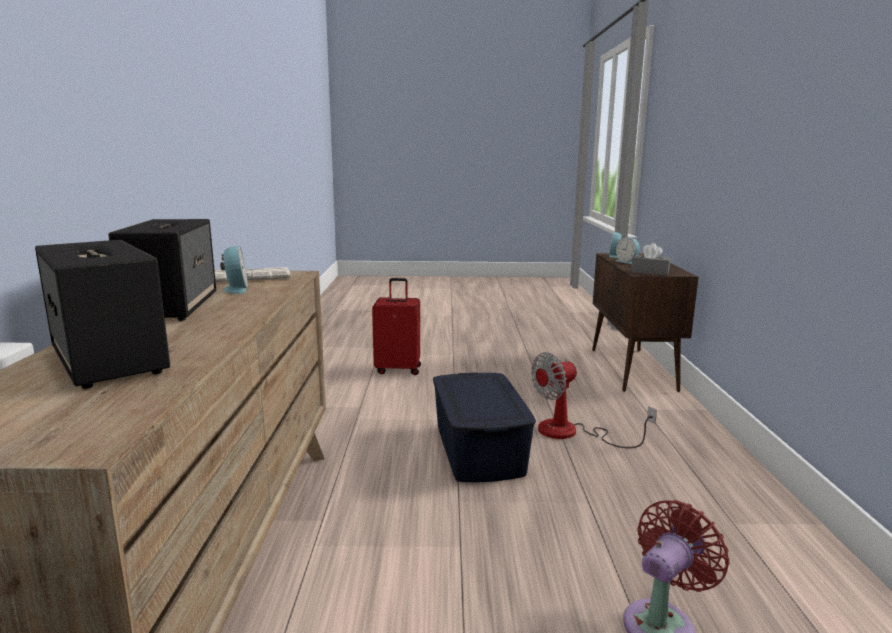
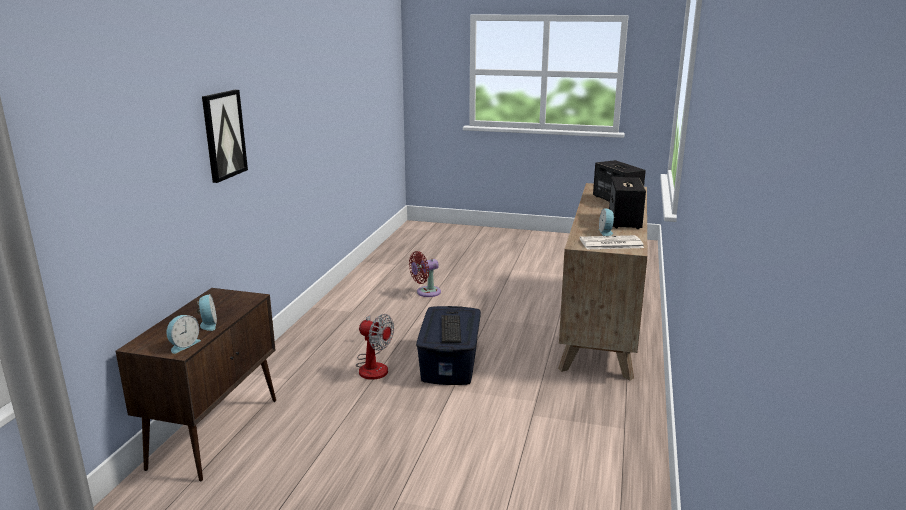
camera: 165 degrees left, 5 degrees up
(398, 369) = (483, 473): red suitcase -> none
(477, 396) = (452, 325): none -> keyboard
(571, 433) = (373, 366): fan -> fan turned 45 degrees clockwise
(650, 272) = (237, 298): grey tissue box -> none
(757, 117) = (223, 135): none -> picture

